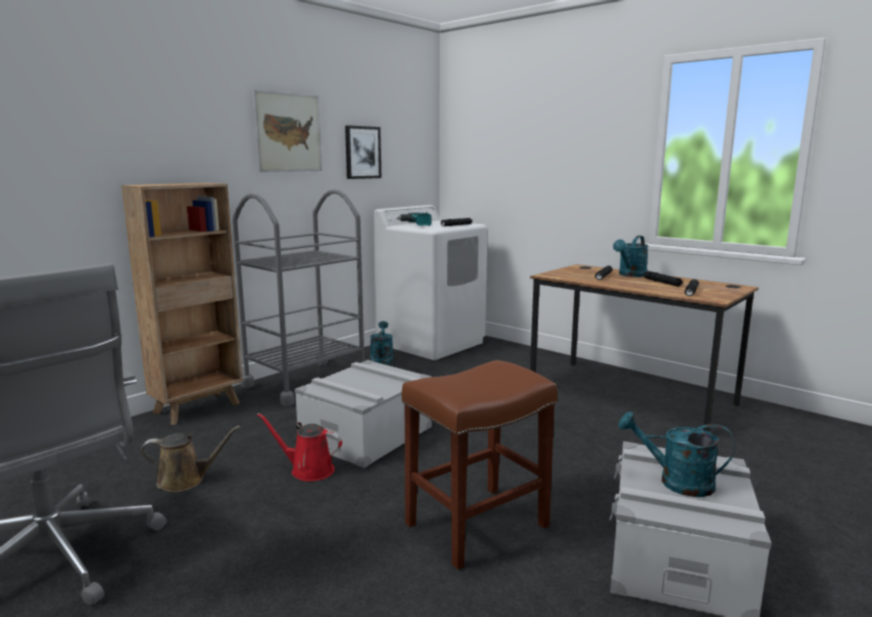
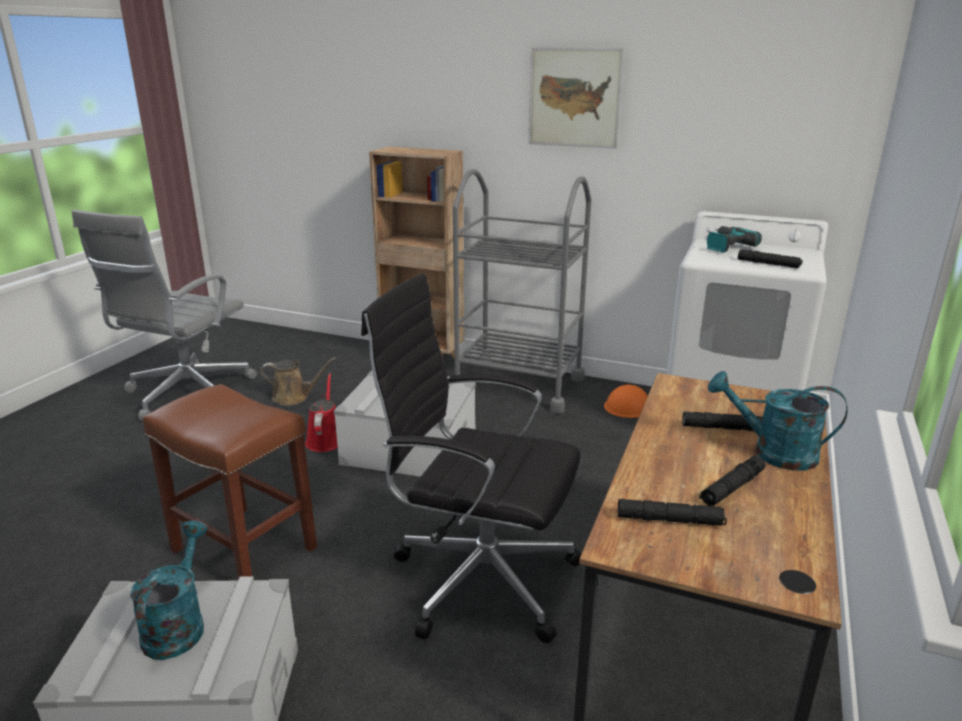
camera: 70 degrees right, 10 degrees up
(186, 480) = (294, 397): brown watering can -> brown watering can turned 60 degrees counterclockwise
(362, 152) = (694, 126): picture -> none
(381, 358) = (629, 406): turquoise watering can -> orange hard hat
(555, 434) = (479, 577): none -> black office chair

